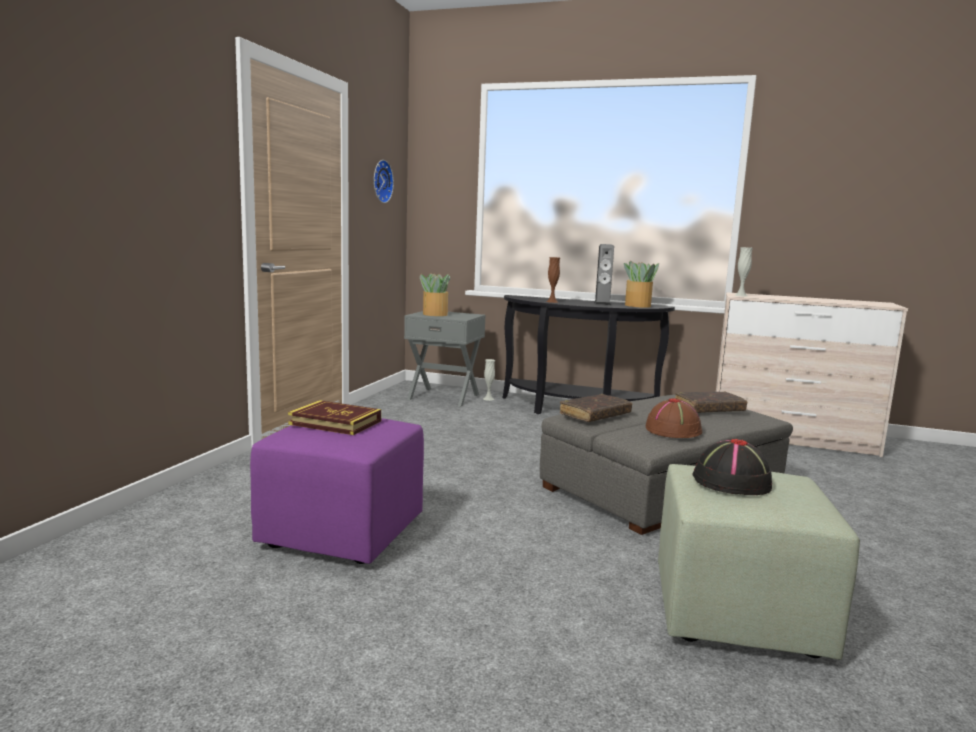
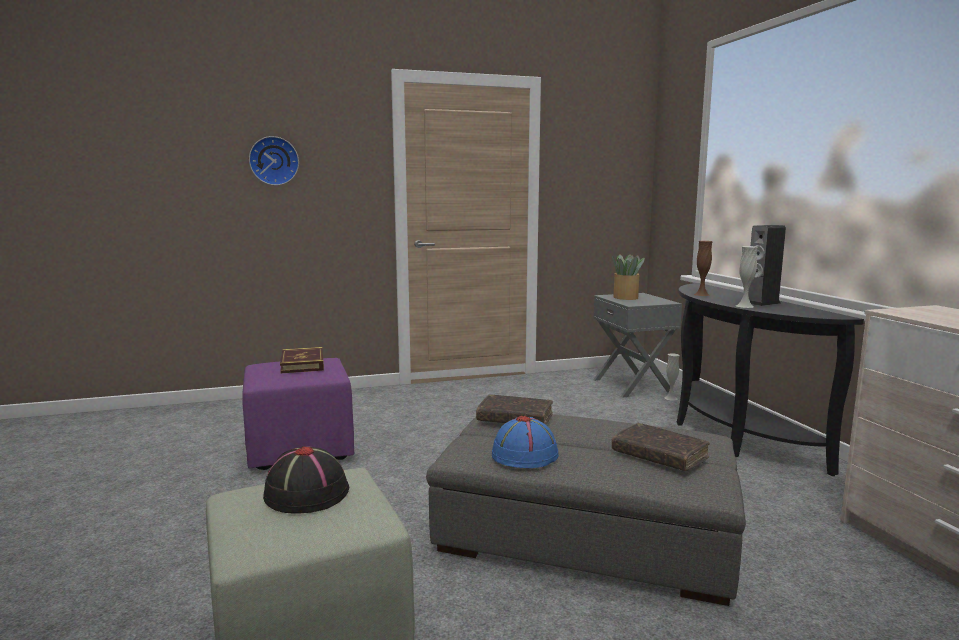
camera: 55 degrees right, 0 degrees up
(380, 181) = (597, 162): wall clock -> wall clock (274, 161)
(638, 306) = (798, 311): potted plant -> none
(673, 430) = (525, 455): brown hat -> blue hat
(741, 295) = (908, 311): white vase -> white vase (744, 306)

